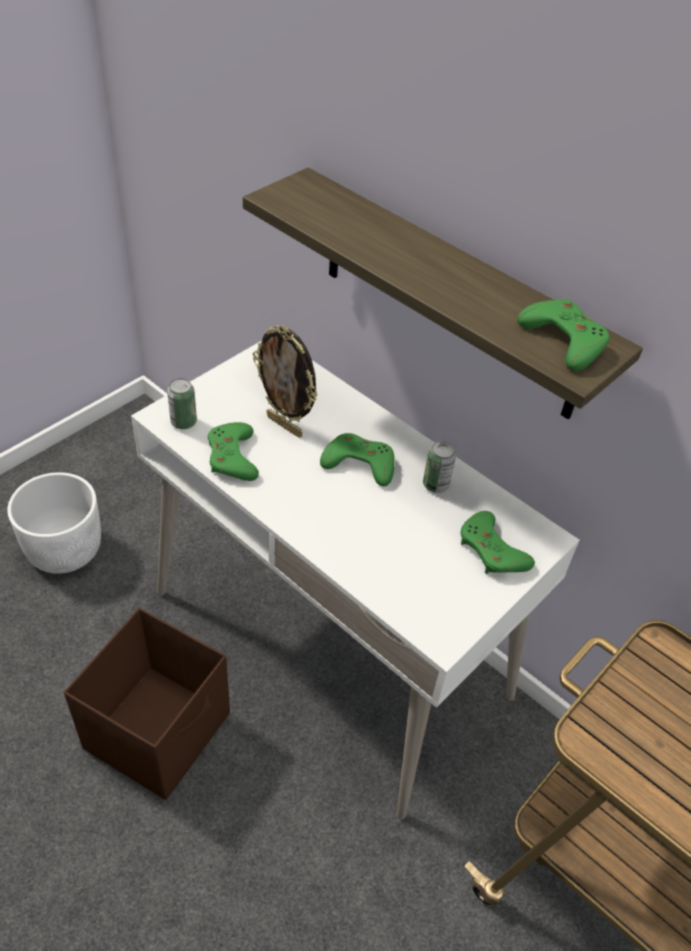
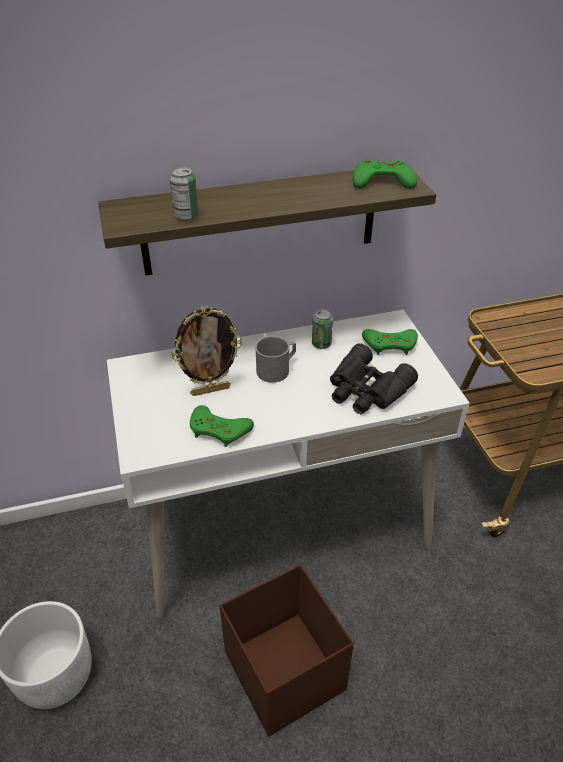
camera: 55 degrees left, 5 degrees down
(183, 422) = (158, 444): can -> can (186, 216)
(359, 464) = (277, 369): green game controller -> grey mug
(387, 556) = (366, 390): none -> black binoculars

